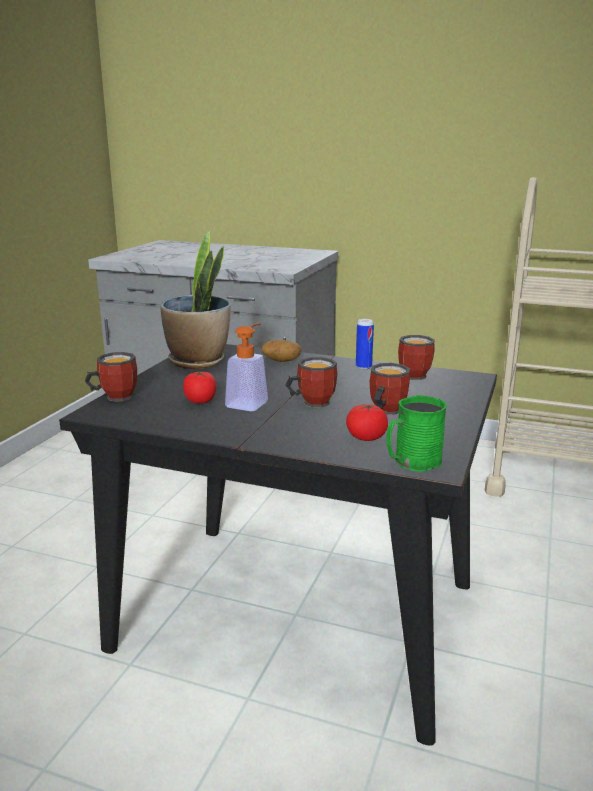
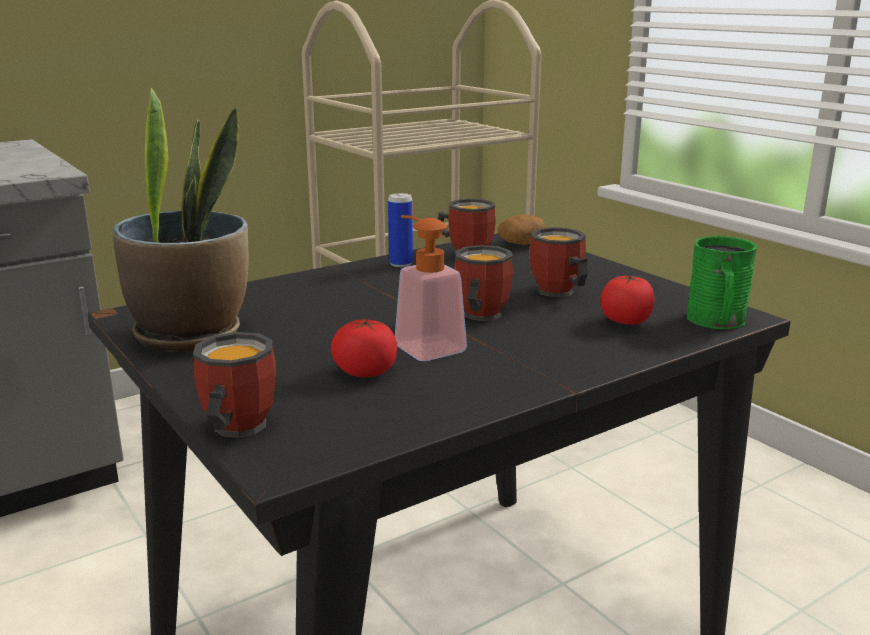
camera: 55 degrees left, 0 degrees up
(281, 360) = (296, 291): potato -> potato (521, 244)

